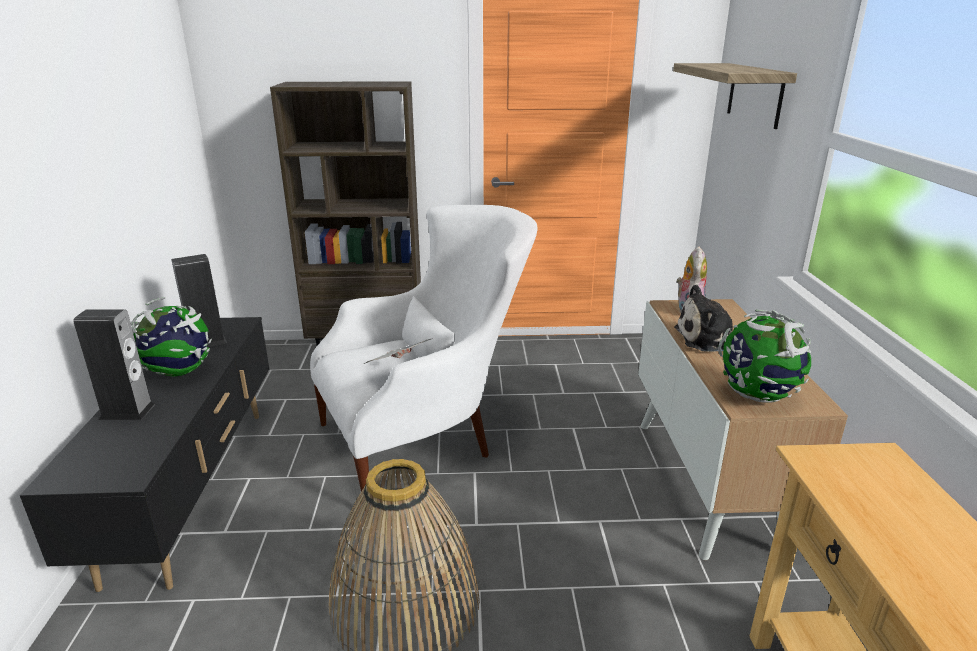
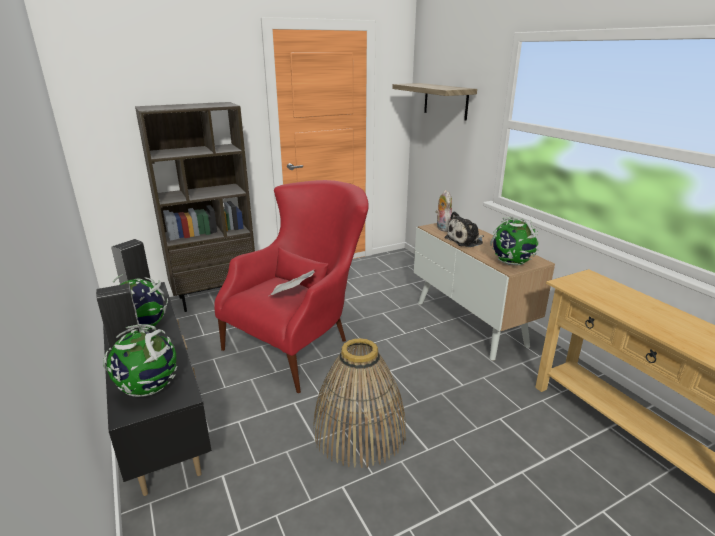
camera: 25 degrees left, 0 degrees up
(109, 453) = (148, 388): none -> globe
(428, 440) = (302, 341): white armchair -> red armchair

